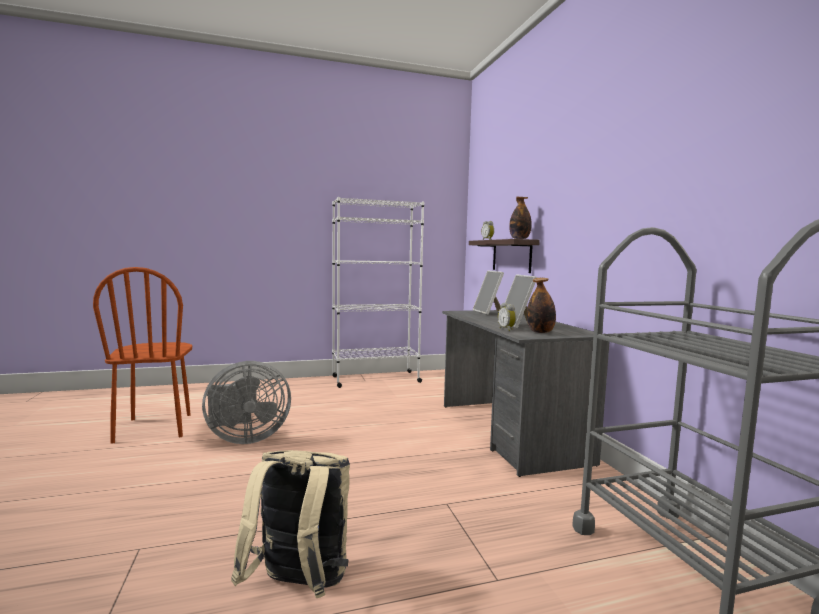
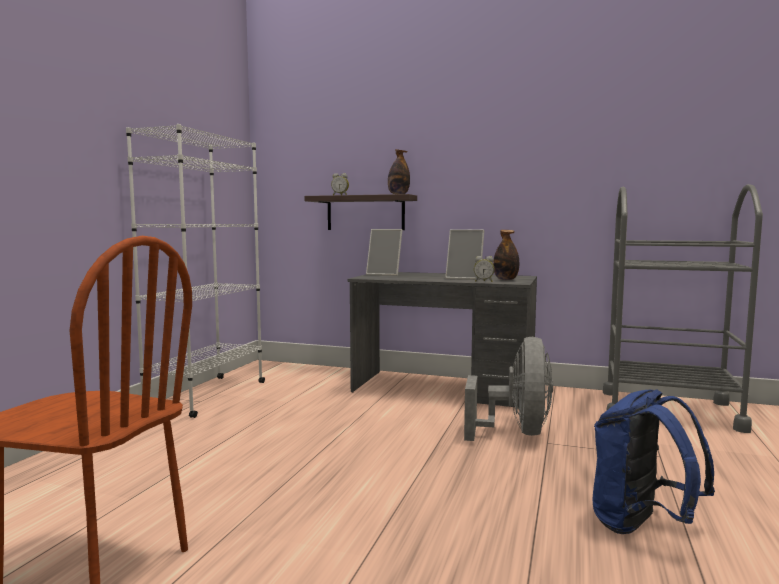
camera: 55 degrees left, 0 degrees up
(245, 438) = (274, 501): grey fan -> grey fan (516, 432)
(299, 587) = (641, 526): beige backpack -> blue backpack

